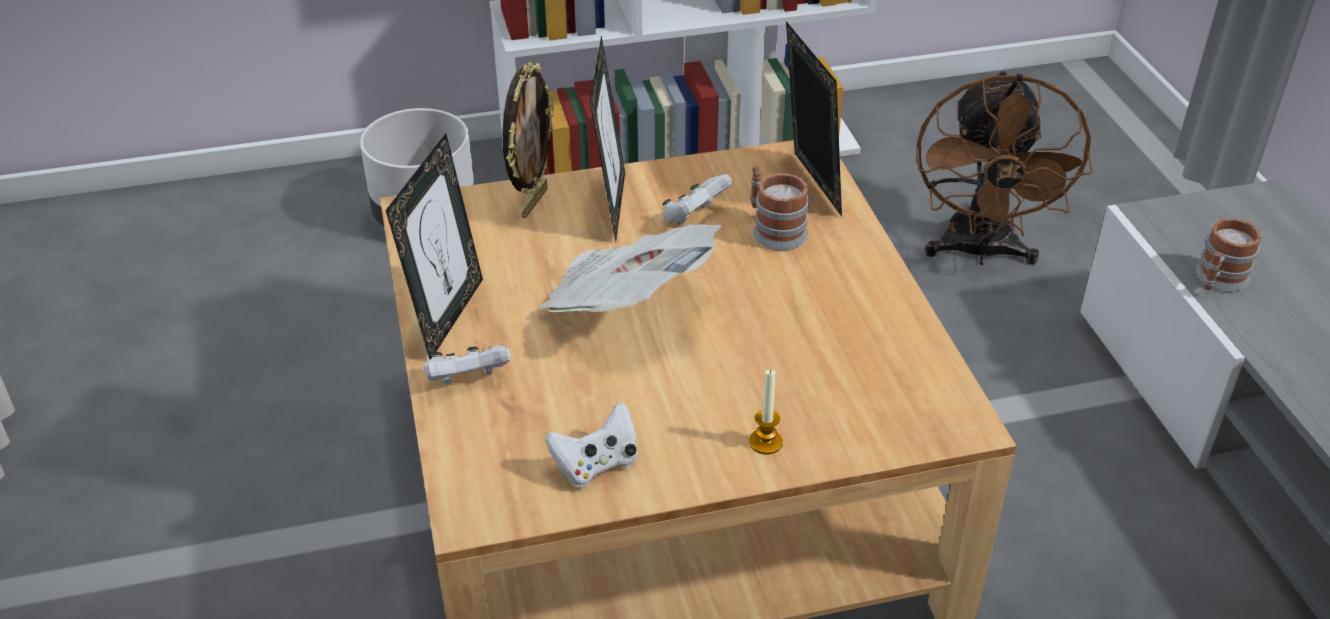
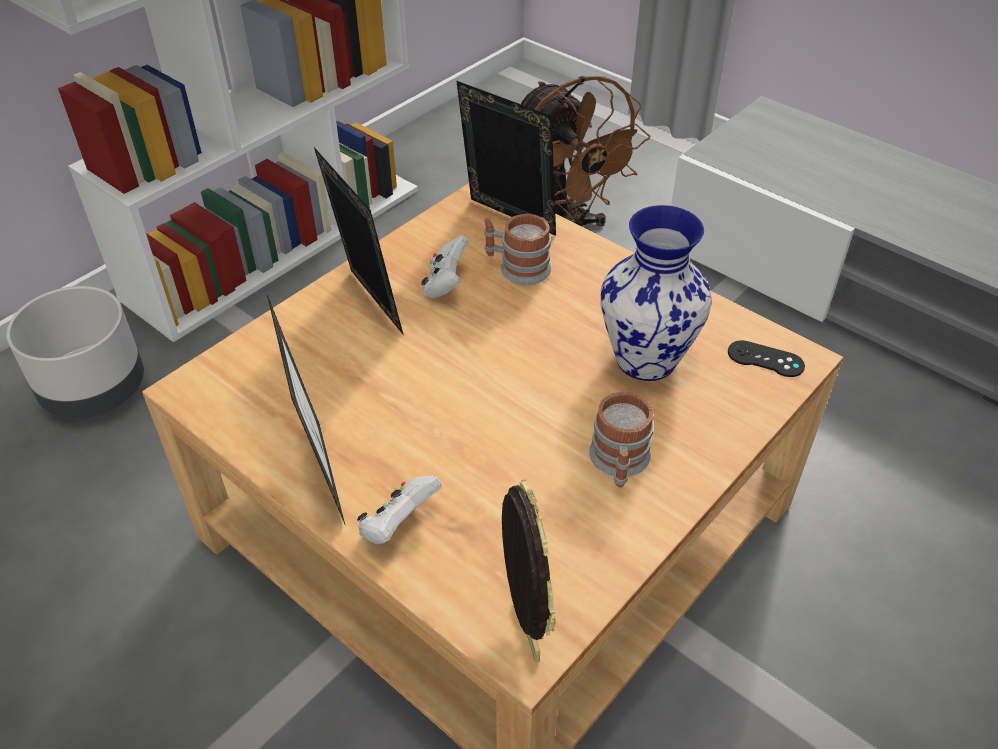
camera: 35 degrees left, 5 degrees up
(532, 202) = (295, 331): picture frame -> picture frame (523, 627)
(596, 465) = (581, 540): white game controller -> none
(628, 305) = (467, 385): newspaper -> none
(765, 442) = (686, 447): candle -> none
(811, 358) = (648, 359): none -> vase
(929, 409) = (765, 359): none -> black game controller
(1218, 280) = (791, 182): mug -> mug (619, 463)

